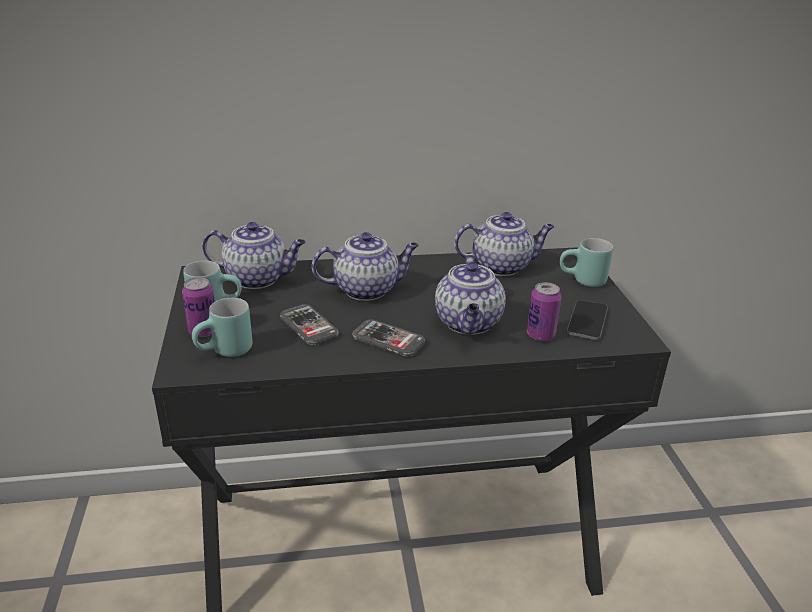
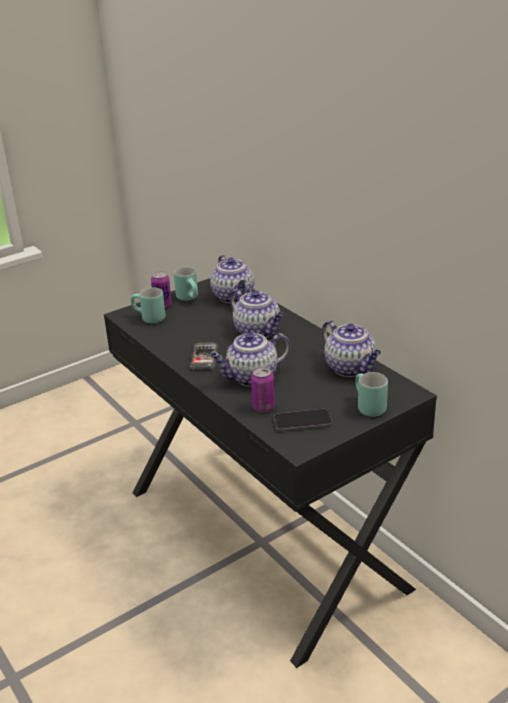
camera: 65 degrees right, 0 degrees up
(309, 326) = (195, 330): phone -> none

